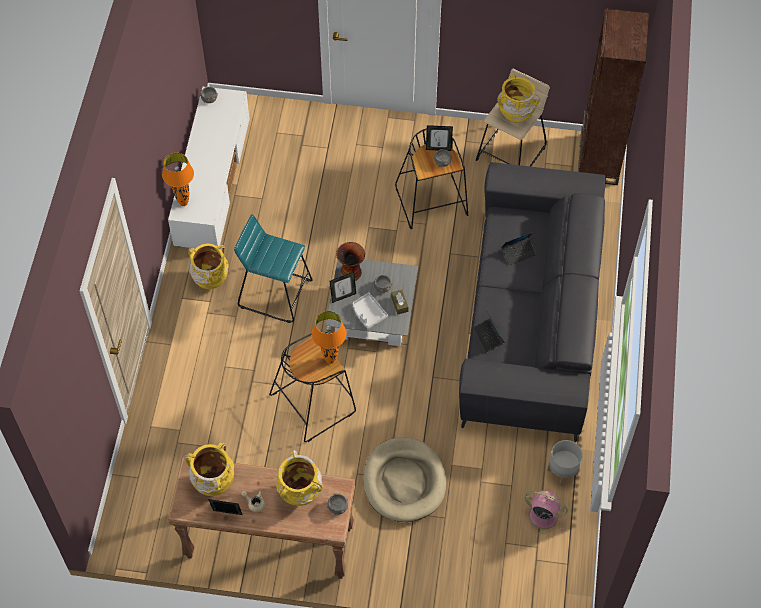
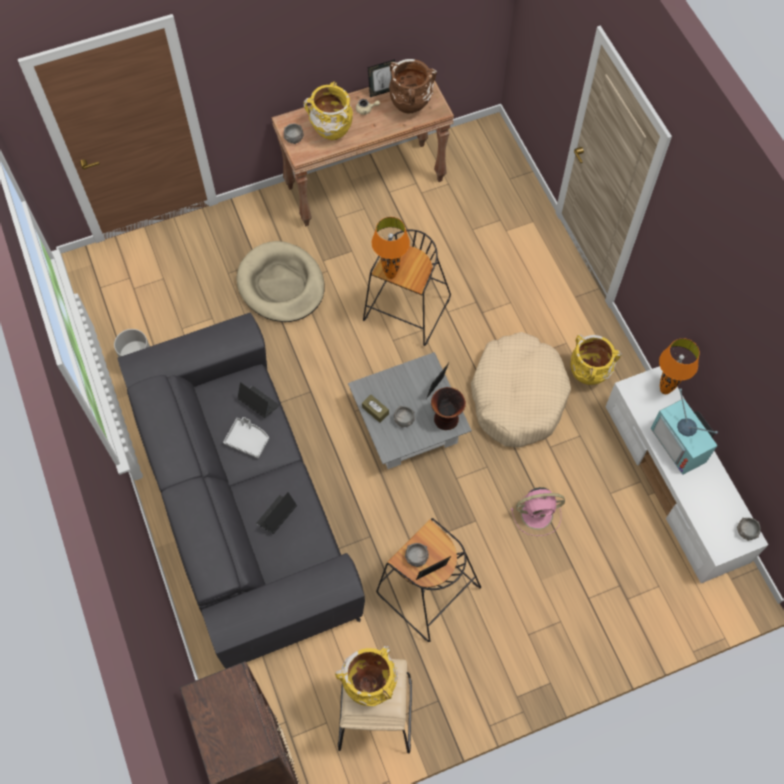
camera: 150 degrees right, 5 degrees up
(204, 165) = (681, 444): none -> television
(214, 484) = (410, 107): yellow vase -> brown vase
(275, 293) = (517, 396): turquoise stool -> beige dog bed
(368, 313) = (400, 385): grey tray -> grey tray (247, 440)
(542, 515) = (141, 317): pink fan -> pink fan (538, 514)

